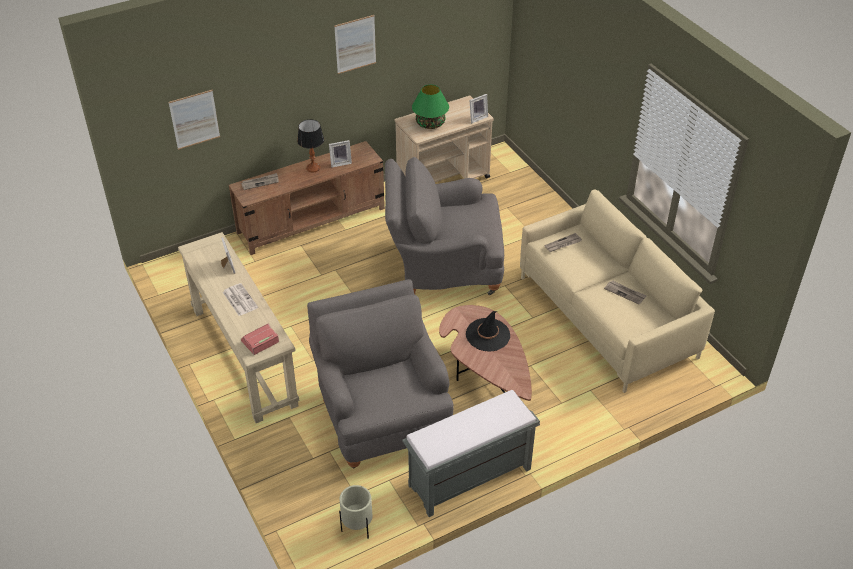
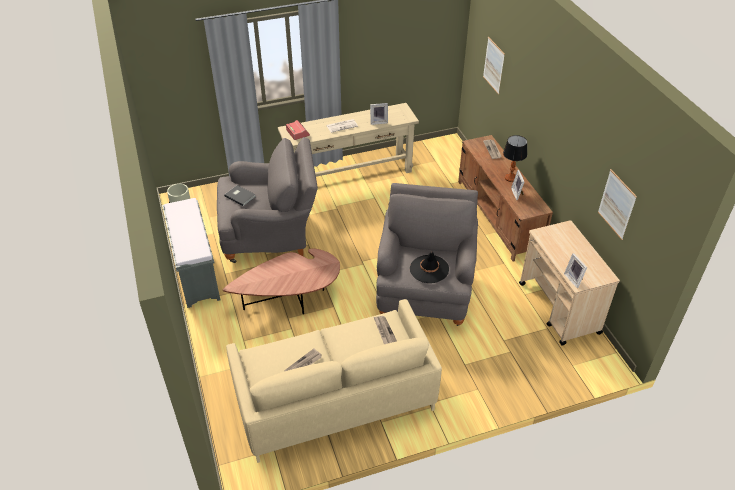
camera: 100 degrees right, 0 degrees up
(355, 44) = (572, 120): picture -> picture (616, 204)
(387, 393) = (240, 196): none -> grey book
(430, 123) = (562, 243): green table lamp -> none
(488, 335) = (300, 276): black hat -> black hat (429, 269)

